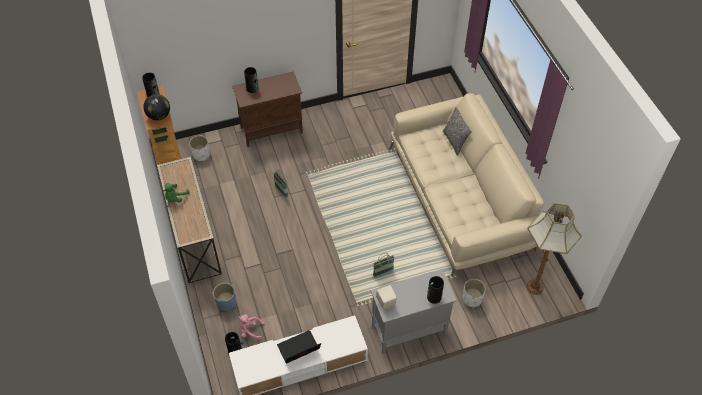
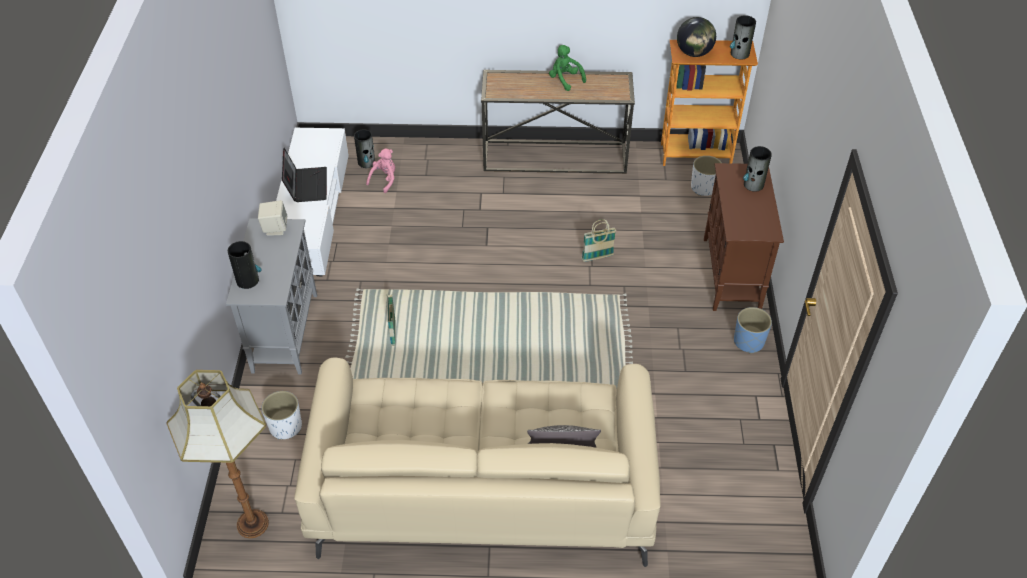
camera: 110 degrees right, 5 degrees down
(226, 303) = (437, 167): blue planter -> blue planter (749, 341)

